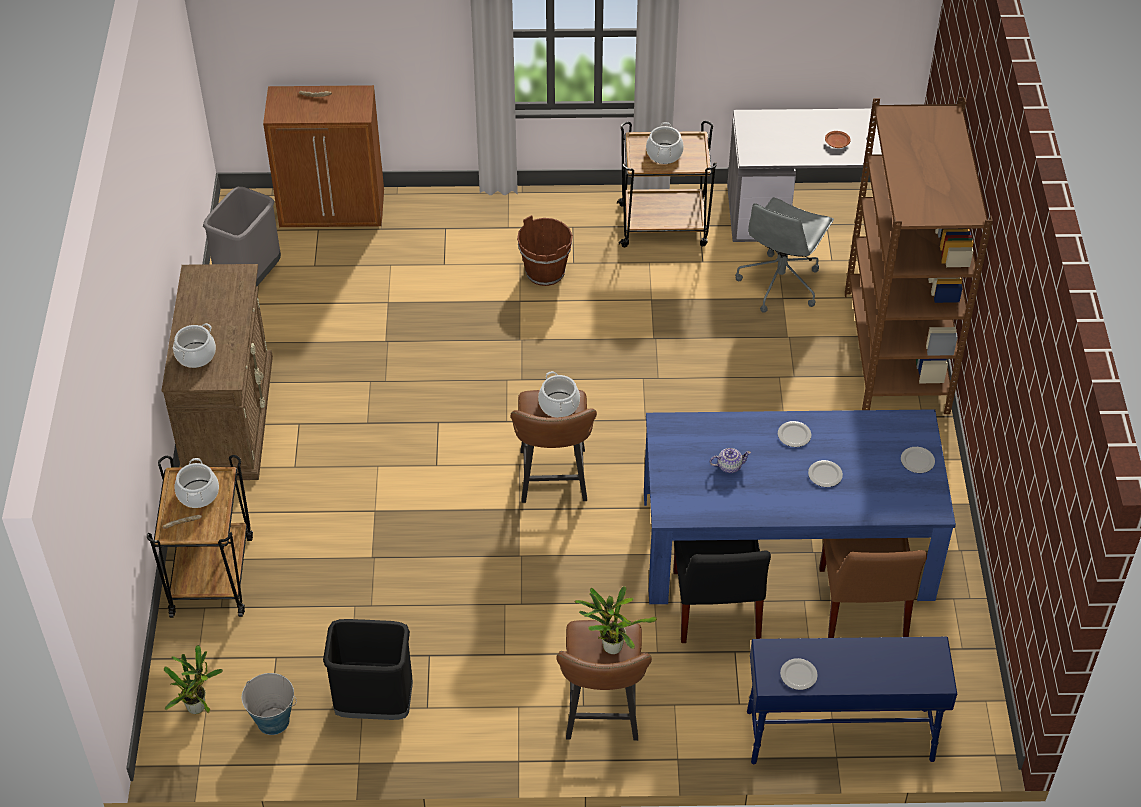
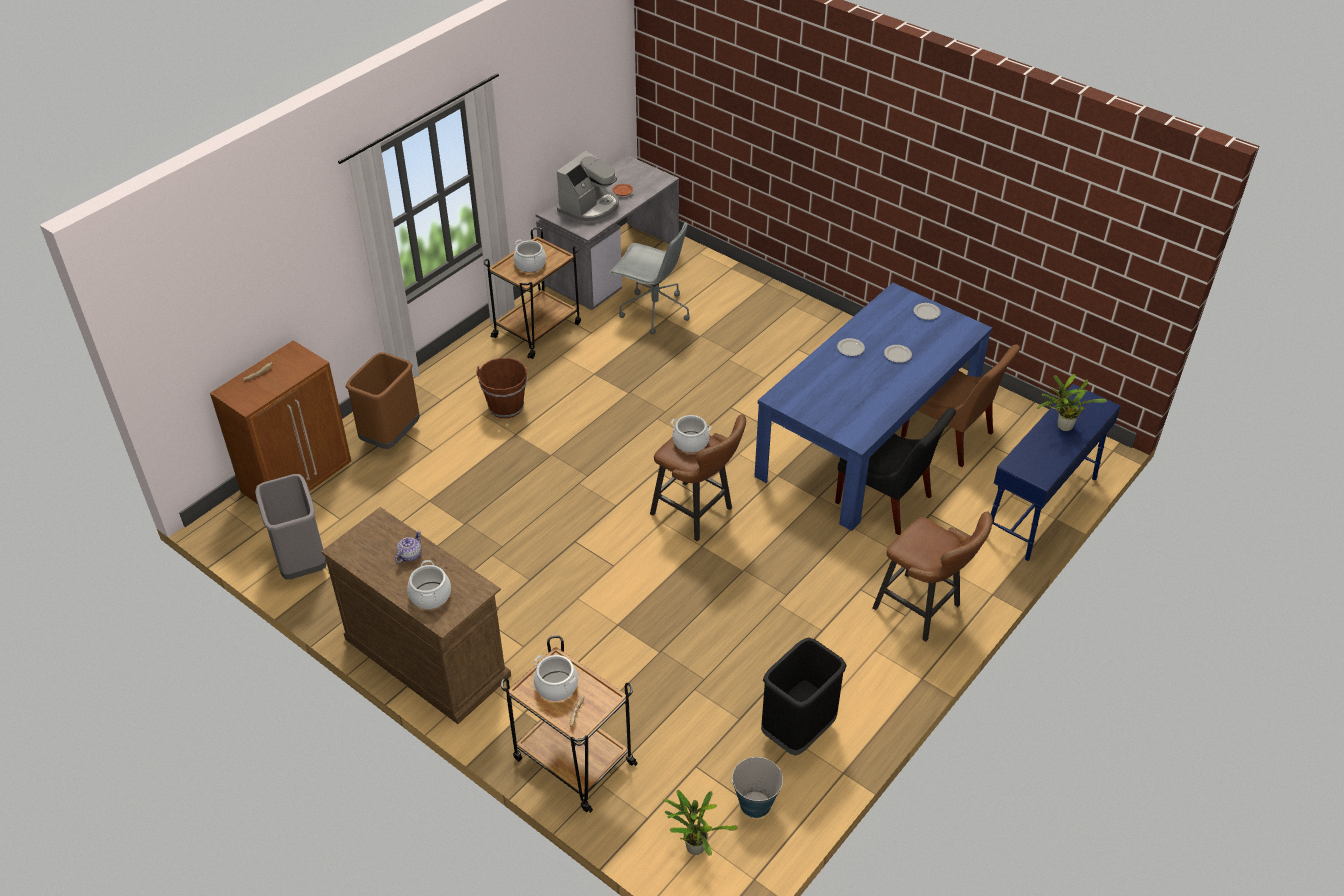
camera: 50 degrees left, 5 degrees down
(433, 228) = (391, 436): none -> brown trash can
(610, 645) = (931, 540): potted plant -> potted plant (1062, 427)
(729, 466) = (846, 390): teapot -> teapot (409, 555)
(781, 282) = (651, 311): grey office chair -> grey office chair turned 45 degrees counterclockwise
(787, 136) = (589, 207): none -> coffee machine
(798, 674) = (1046, 462): plate -> none
(895, 352) = (766, 301): brown bookcase -> none

